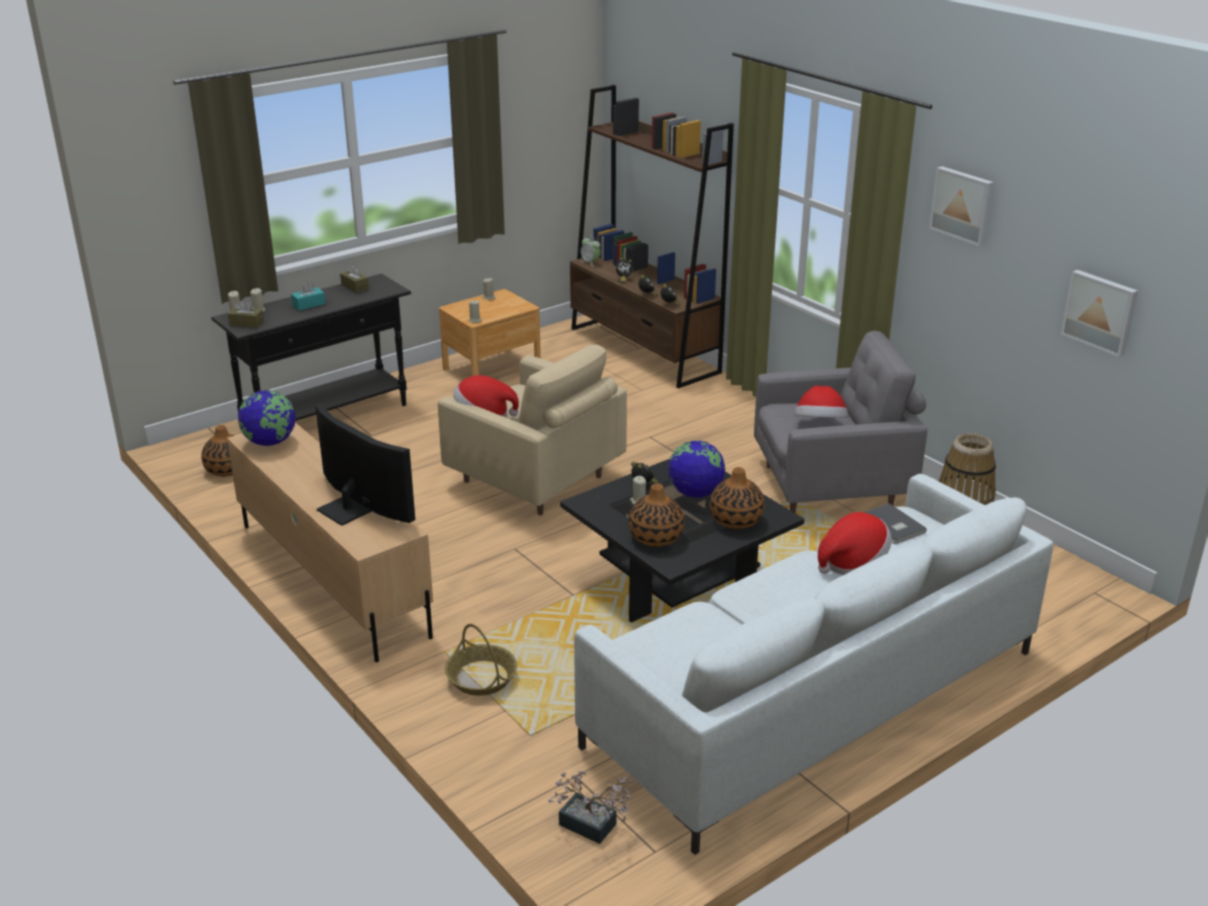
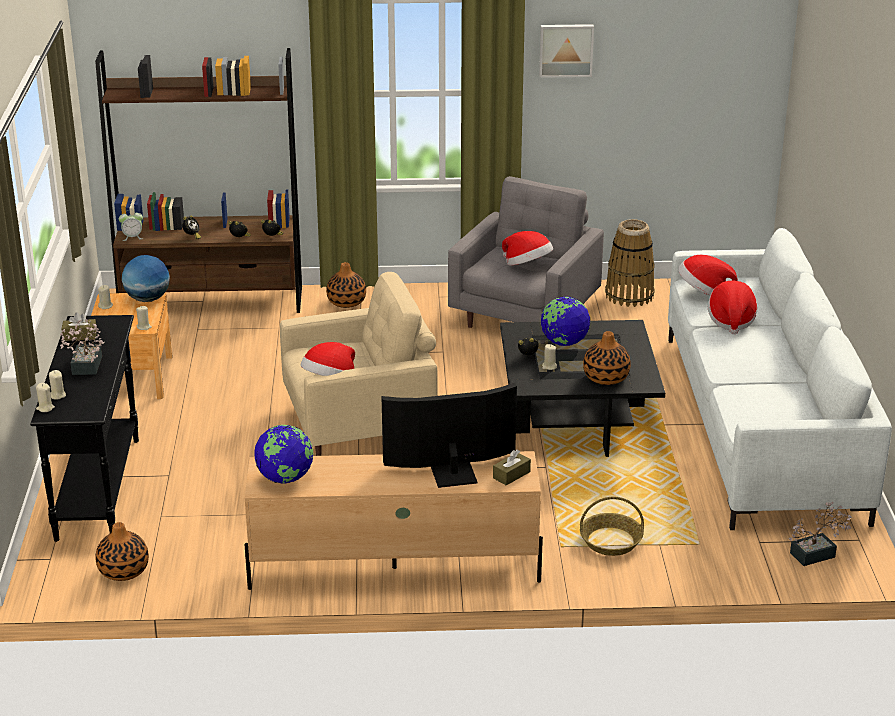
camera: 55 degrees left, 0 degrees up
(246, 323) = (79, 408): brown tissue box -> brown tissue box (511, 475)
(309, 304) = (85, 368): turquoise tissue box -> potted plant
(519, 306) = (147, 299): none -> globe
(736, 520) = (617, 342): vase -> vase (346, 302)
(891, 526) = (703, 292): grey book -> hat
(1100, 312) = (701, 92): picture -> none

